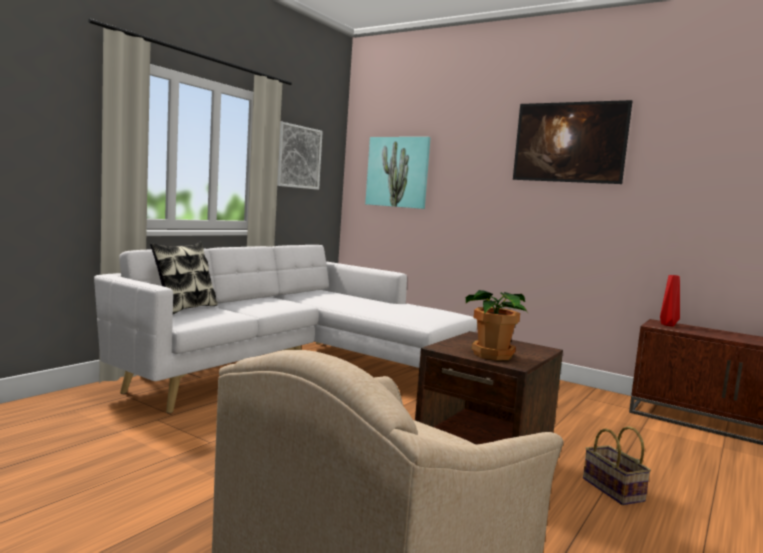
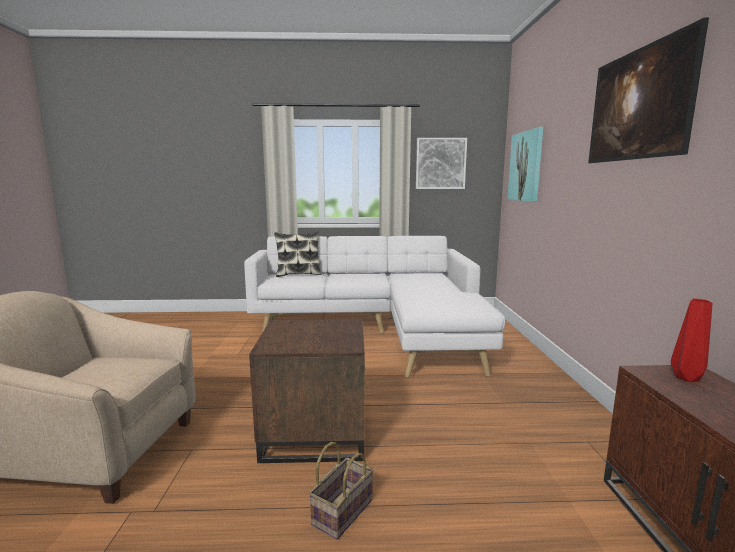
camera: 55 degrees right, 5 degrees up
(492, 354) = (286, 337): potted plant -> none

